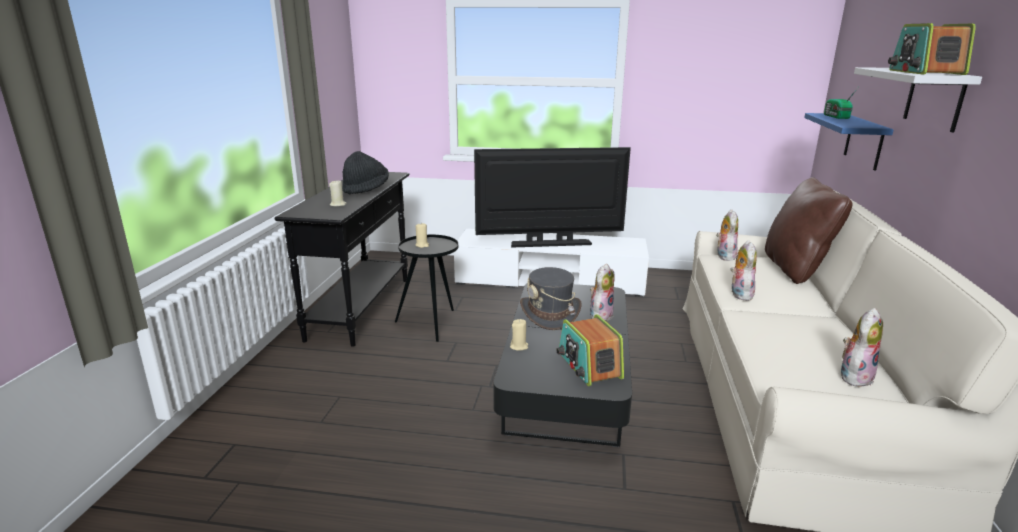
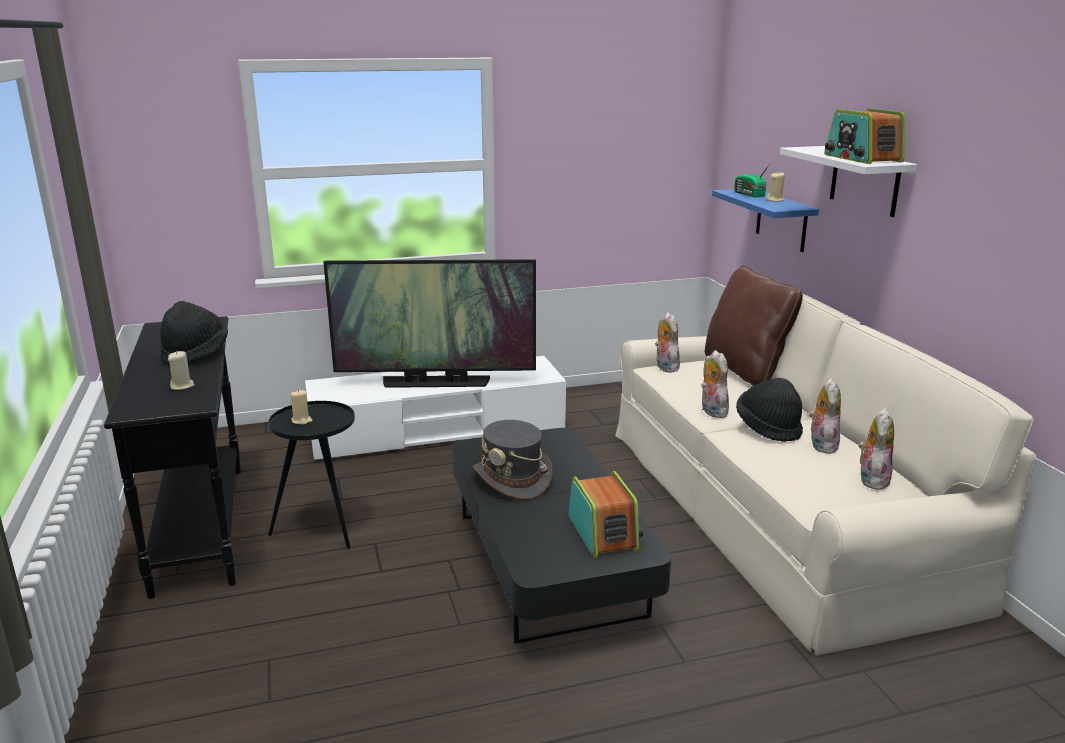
camera: 25 degrees left, 0 degrees up
(519, 346) = (509, 529): beige candle -> beige candle (775, 200)
(550, 243) = (435, 383): television -> television turned 150 degrees counterclockwise
(589, 366) = (603, 533): radio -> radio turned 150 degrees counterclockwise
(600, 315) = (570, 467): plush toy -> plush toy (821, 445)
(781, 315) = (768, 428): none -> black hat

